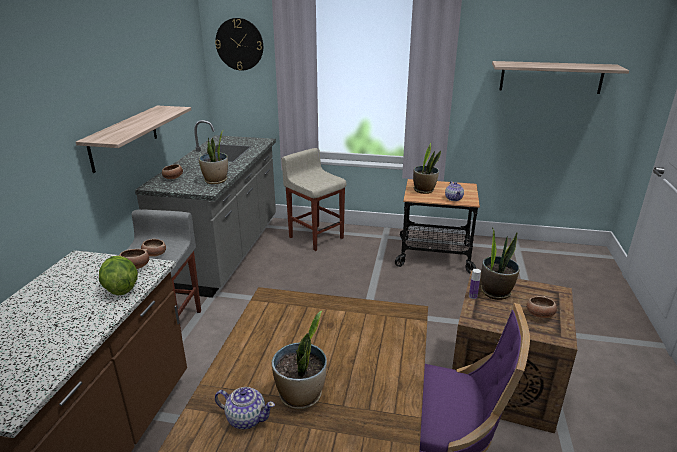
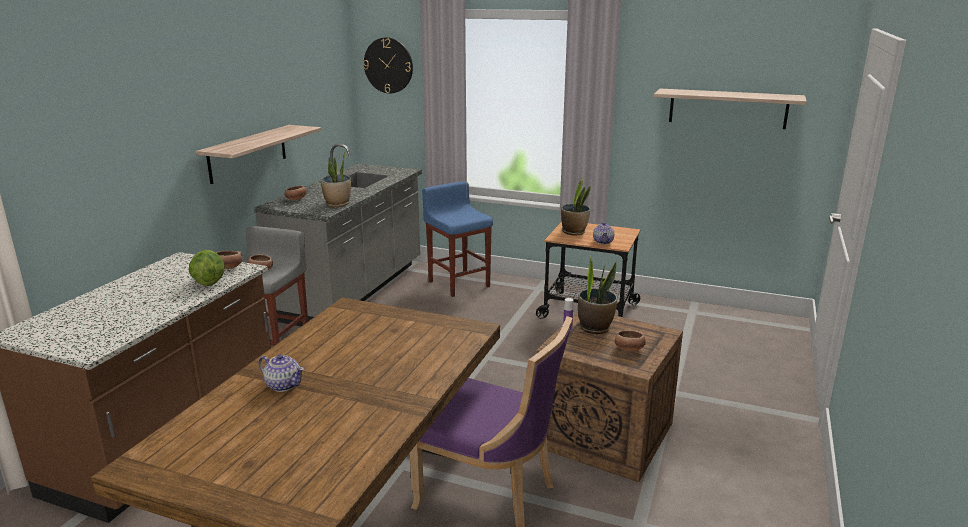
camera: 10 degrees right, 5 degrees down
(301, 396) = (339, 375): potted plant -> none
(315, 237) = (458, 283): beige stool -> blue stool

